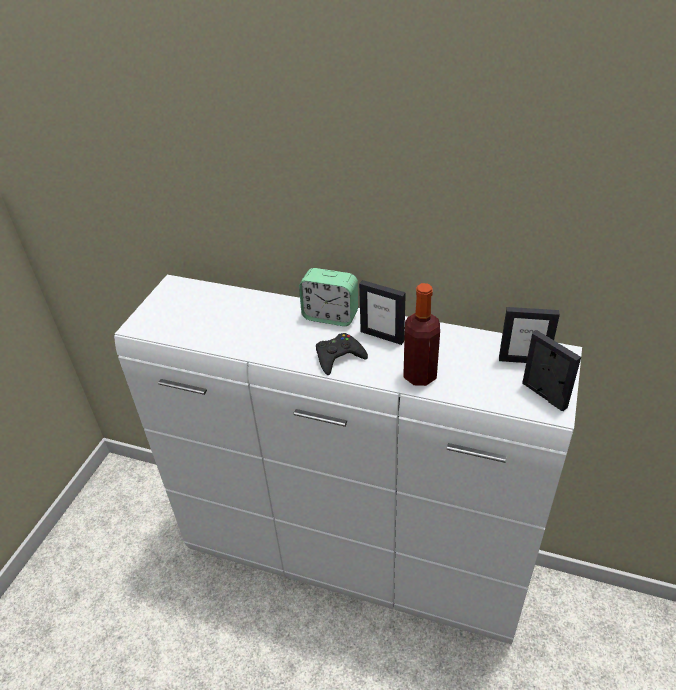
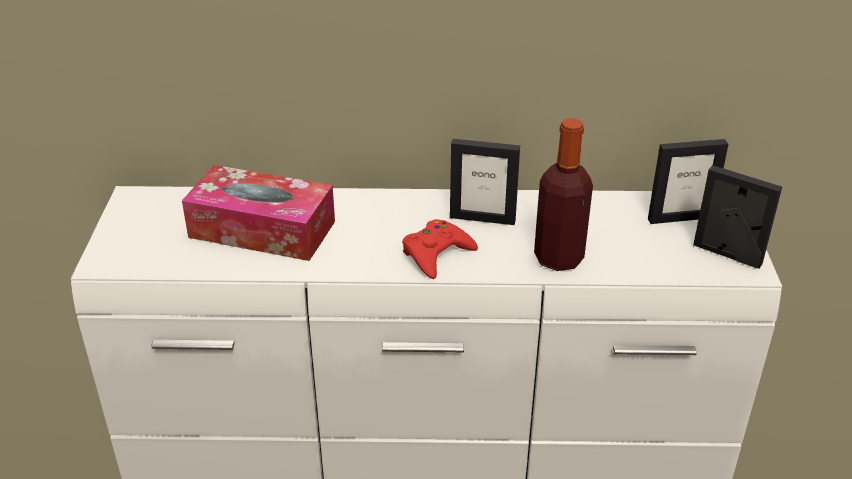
camera: 20 degrees left, 5 degrees down
(238, 319) = (262, 229): none -> tissue box
(330, 316) = (396, 205): alarm clock -> none
(339, 357) = (436, 254): black game controller -> red game controller

